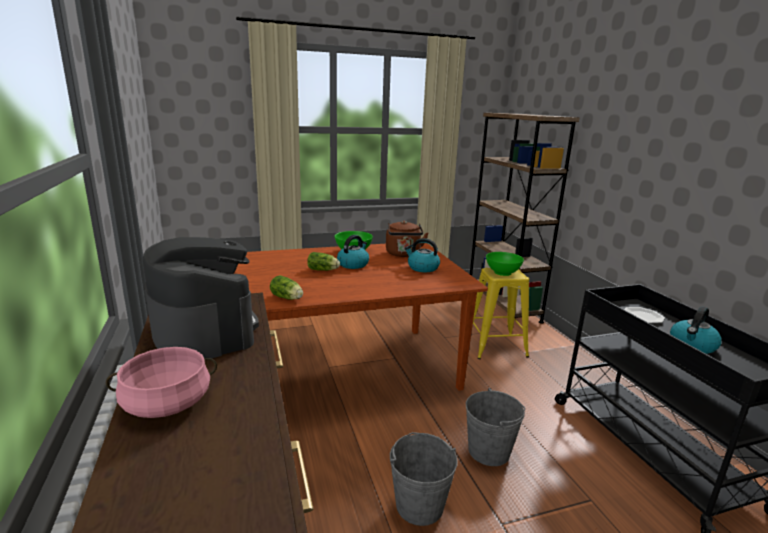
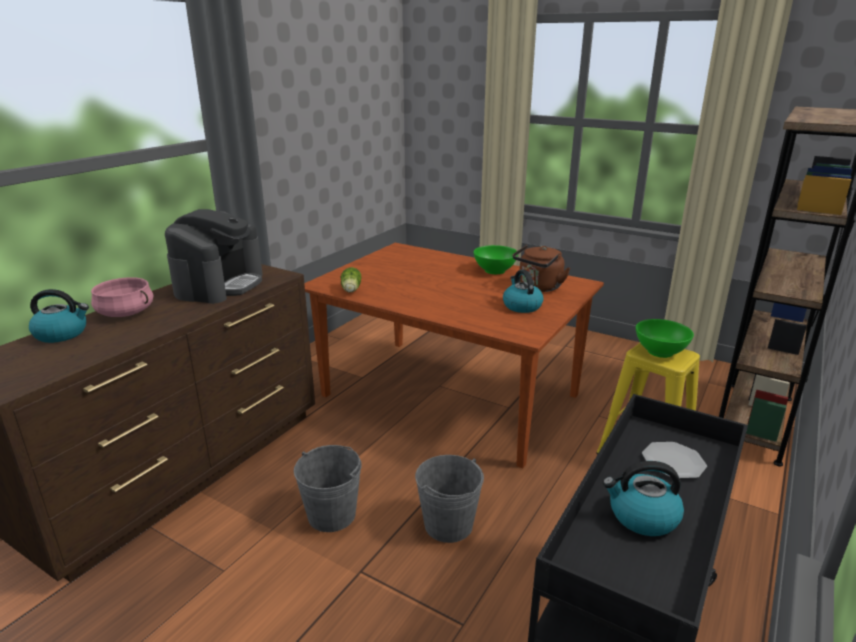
camera: 50 degrees right, 5 degrees up
(324, 270) = (428, 278): lettuce -> none
(353, 264) = (465, 281): kettle -> kettle (62, 334)

